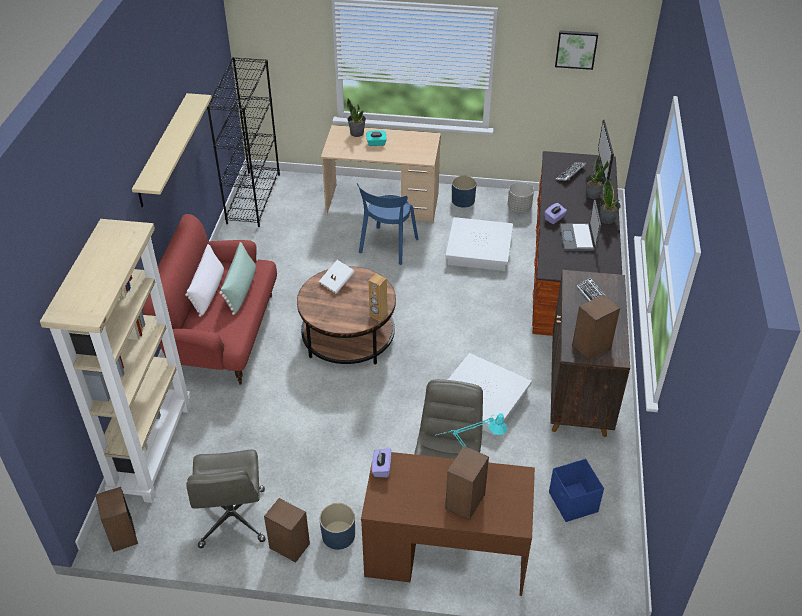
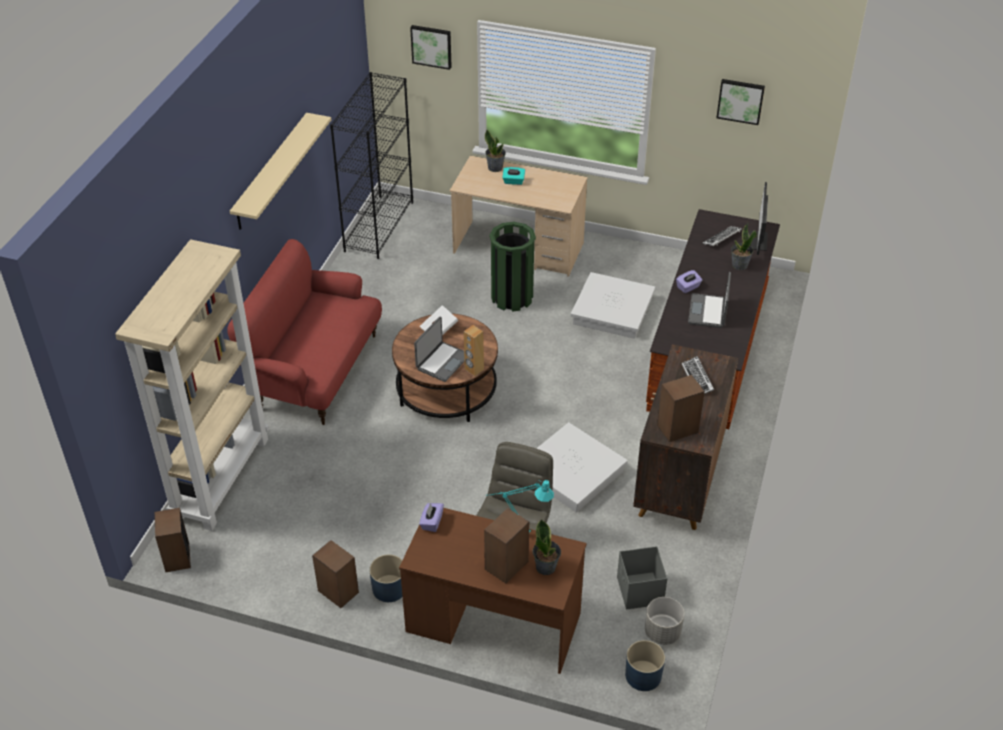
camera: 10 degrees right, 0 degrees up
(208, 291) = (304, 323): white pillow -> none
(232, 519) = (287, 557): grey office chair -> none
(241, 289) = (338, 325): green pillow -> none
(289, 27) = (432, 46): none -> picture
(347, 312) = (442, 362): none -> laptop
(387, 247) = (512, 297): blue chair -> green trash can
(463, 200) = (609, 254): blue planter -> blue planter (643, 676)
(519, 208) = (670, 269): grey planter -> grey planter (662, 632)
(573, 503) = (639, 591): blue storage box -> grey storage box
(607, 219) = (747, 294): potted plant -> potted plant (546, 567)

